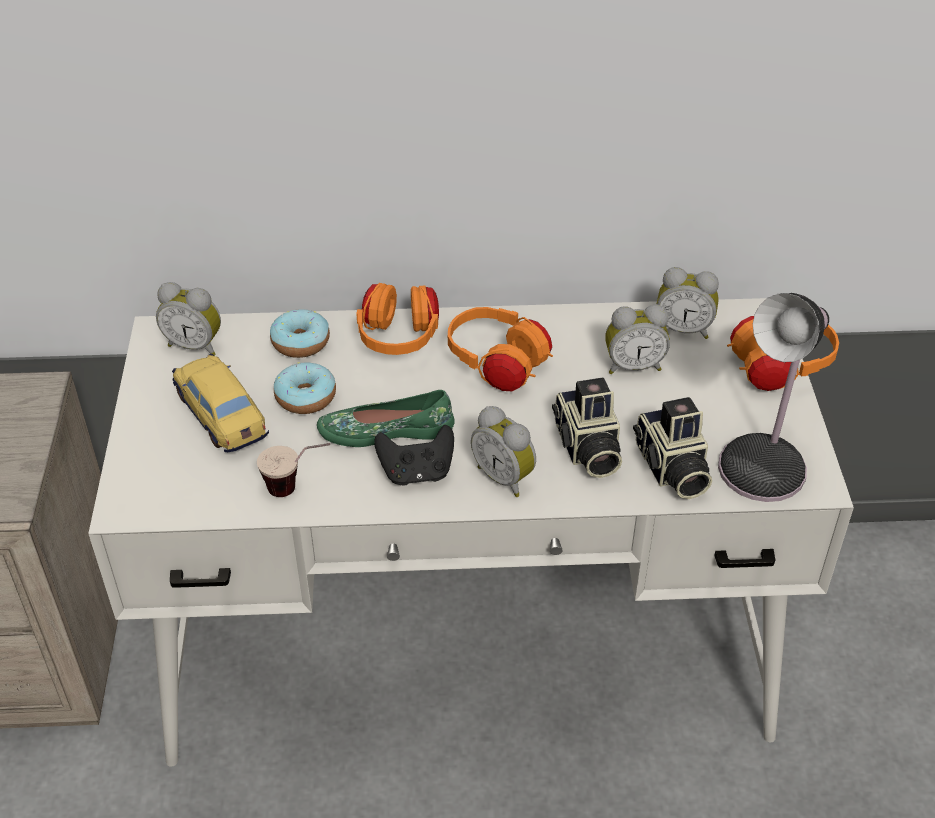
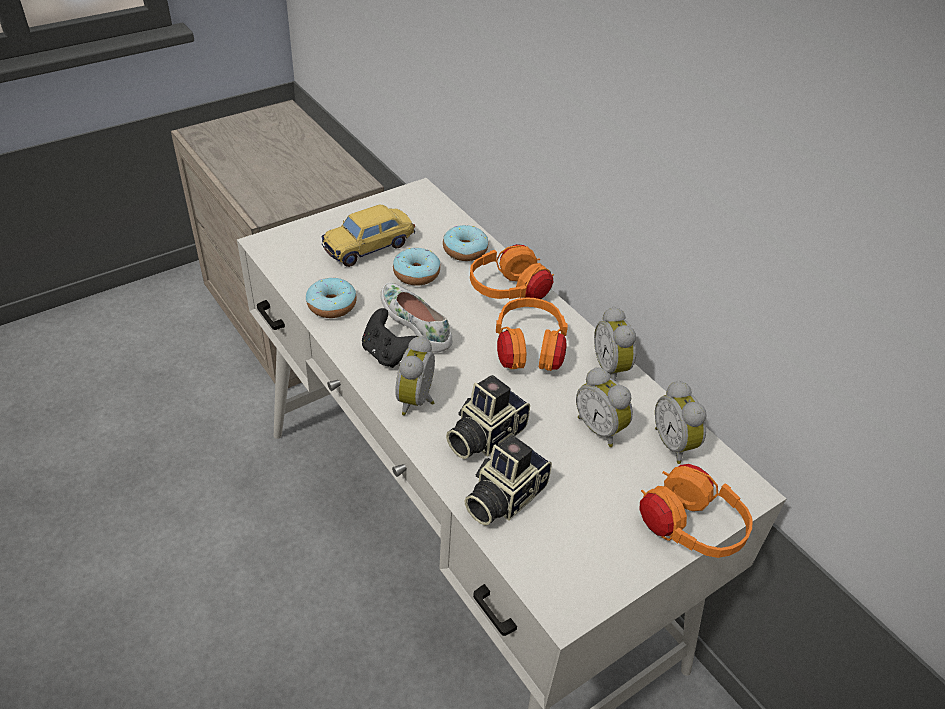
camera: 55 degrees right, 0 degrees up
(195, 345) = (422, 210): alarm clock -> alarm clock (612, 368)
(222, 416) = (369, 247): toy car -> toy car turned 150 degrees counterclockwise
(298, 489) = (331, 305): cup -> donut
(386, 430) = (416, 322): green shoe -> white shoe
(766, 466) = (558, 562): table lamp -> none

